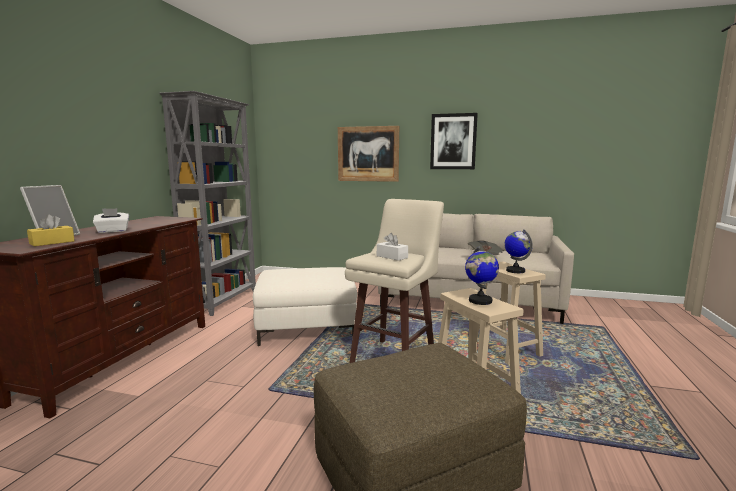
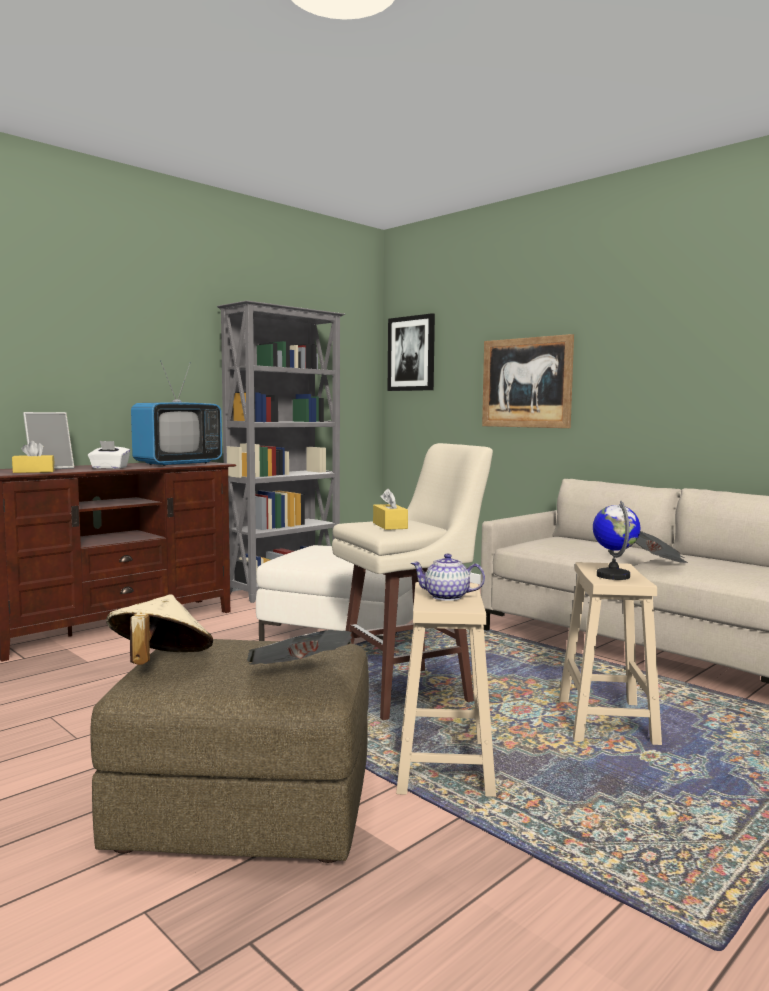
camera: 30 degrees right, 5 degrees down
(157, 221) = (178, 464): none -> television
(371, 397) = (160, 665): none -> beige hat
(392, 257) = (390, 526): white tissue box -> yellow tissue box
(453, 141) = (661, 358): picture -> picture (411, 353)
(472, 379) = (299, 677): none -> newspaper
(480, 301) = (447, 597): globe -> teapot

